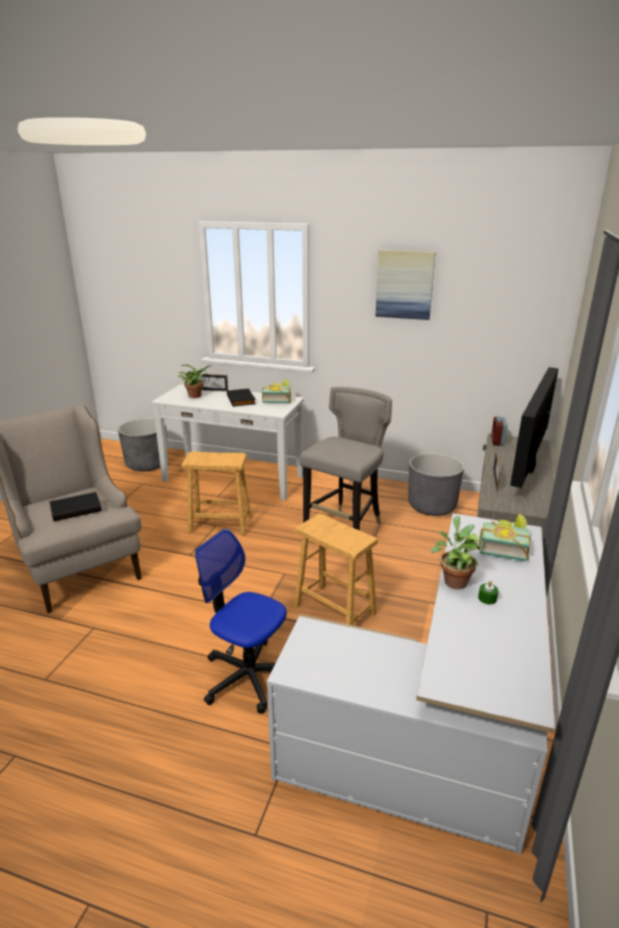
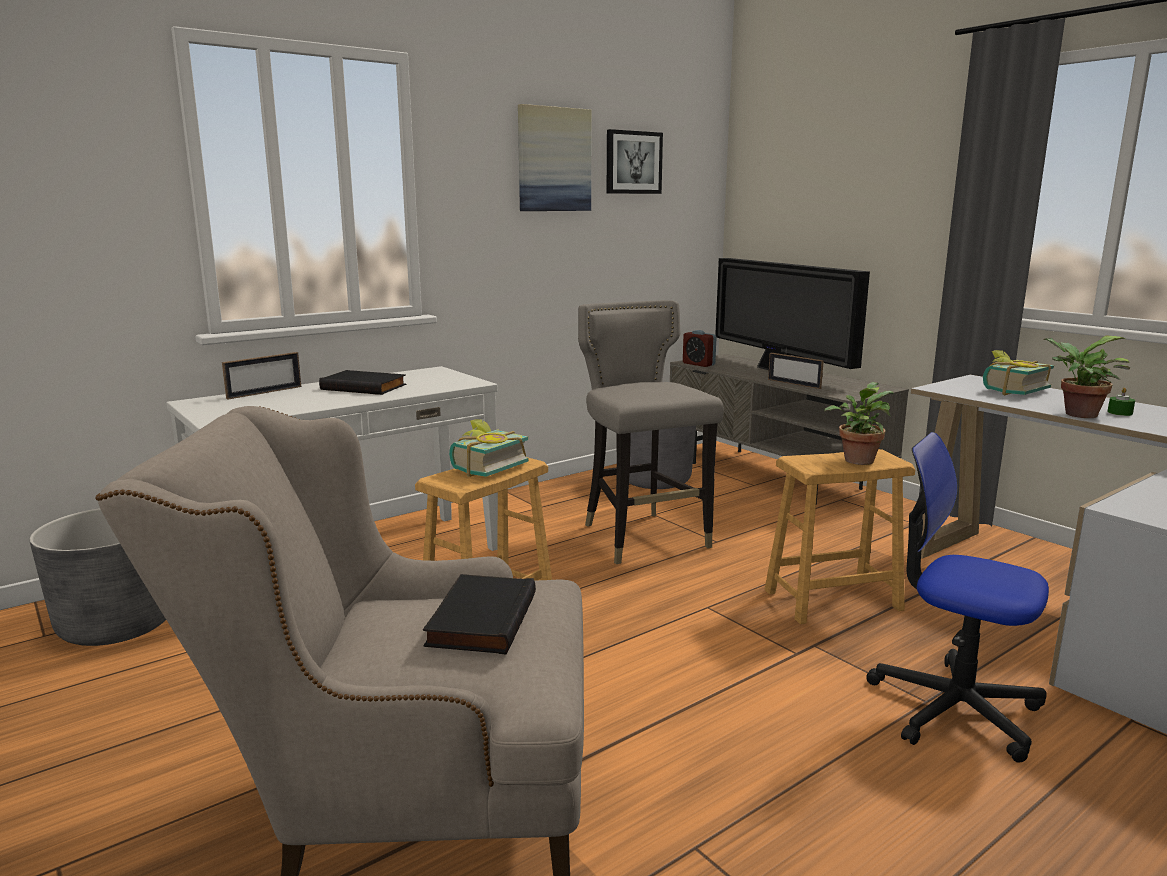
camera: 55 degrees left, 10 degrees down
(196, 395) = (265, 402): potted plant -> potted plant (858, 459)
(247, 676) = (954, 708): office chair -> office chair turned 60 degrees clockwise
(277, 399) = (417, 375): book -> book (484, 467)
(475, 288) = (633, 162): none -> picture

